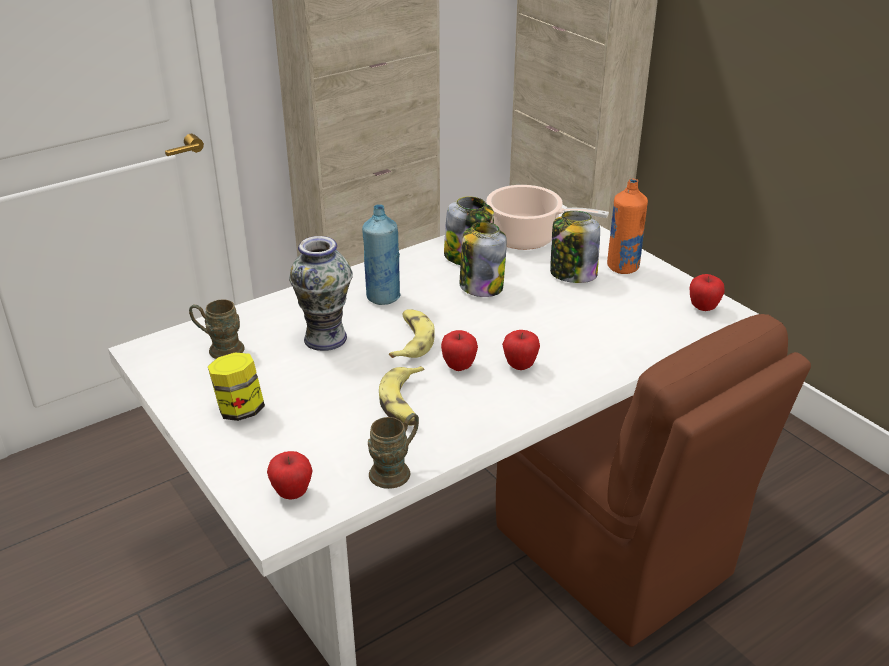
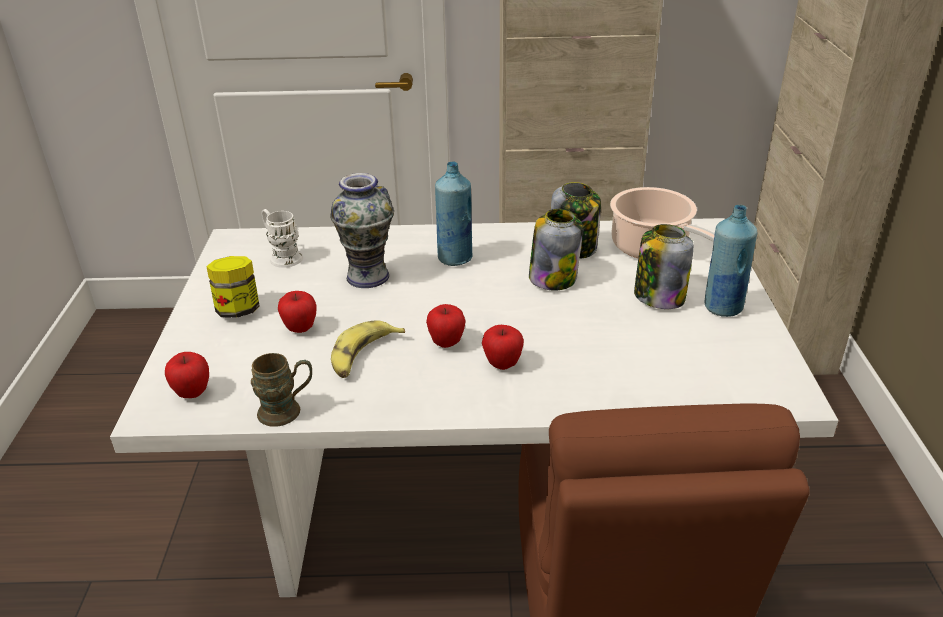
camera: 35 degrees right, 0 degrees up
(219, 349) = (282, 256): brown mug -> white mug
(411, 340) = (433, 304): banana -> none
(622, 267) = (722, 308): orange bottle -> blue bottle
(703, 308) = (769, 381): apple -> apple (300, 329)

